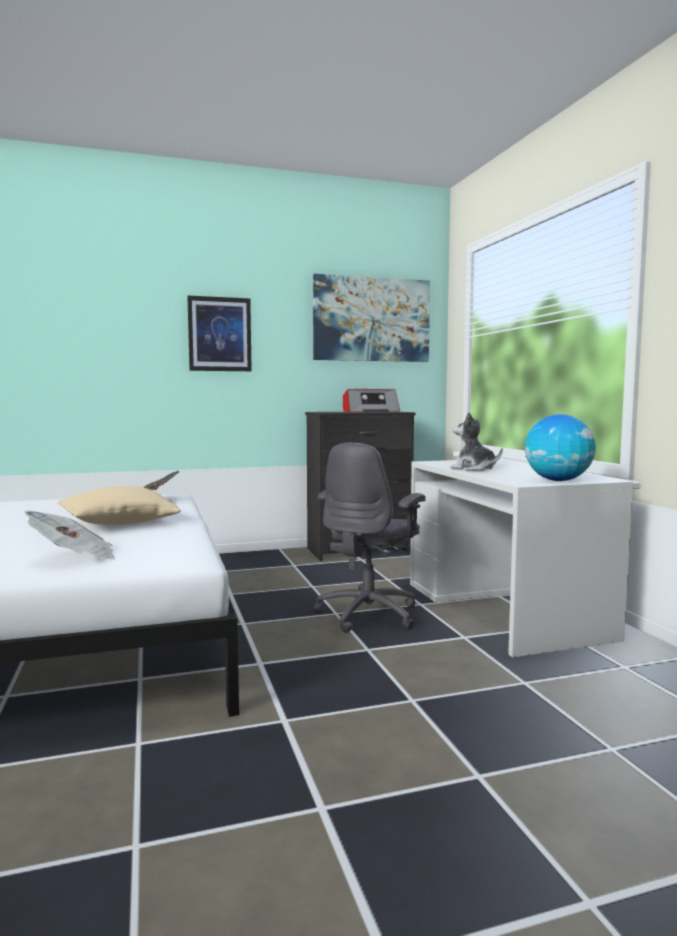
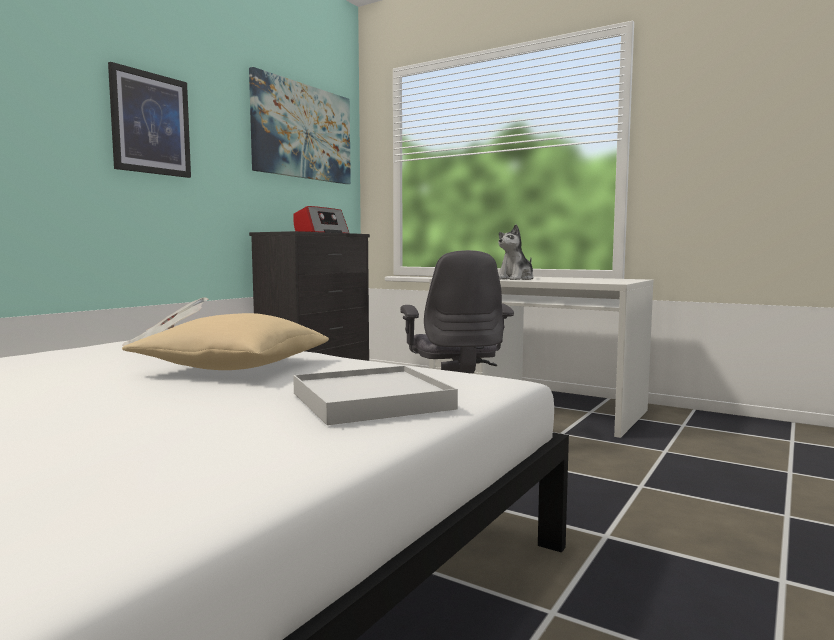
camera: 40 degrees left, 0 degrees up
(74, 558) = (371, 401): newspaper -> white tray
(473, 469) = (515, 279): plush toy -> plush toy turned 45 degrees counterclockwise
(557, 480) = (618, 281): globe -> none

